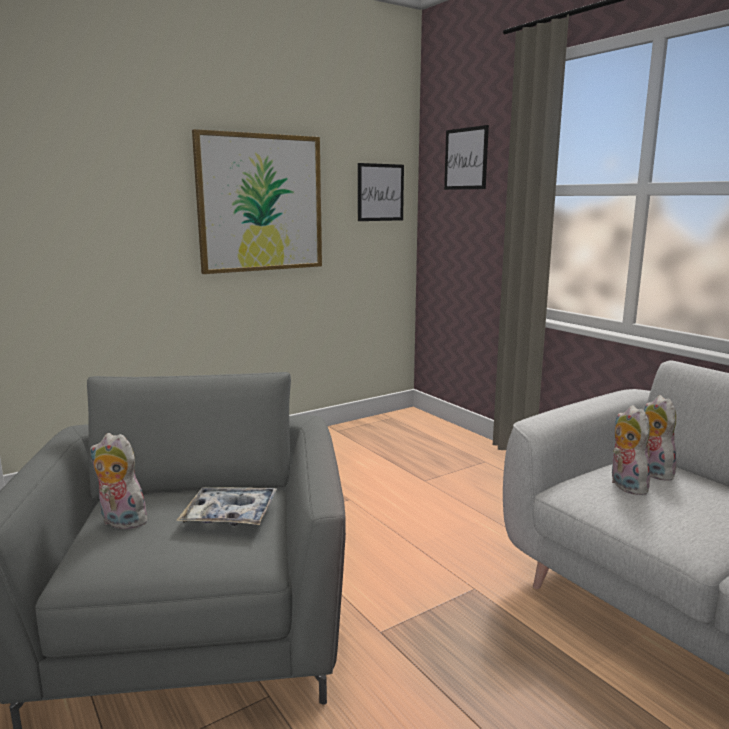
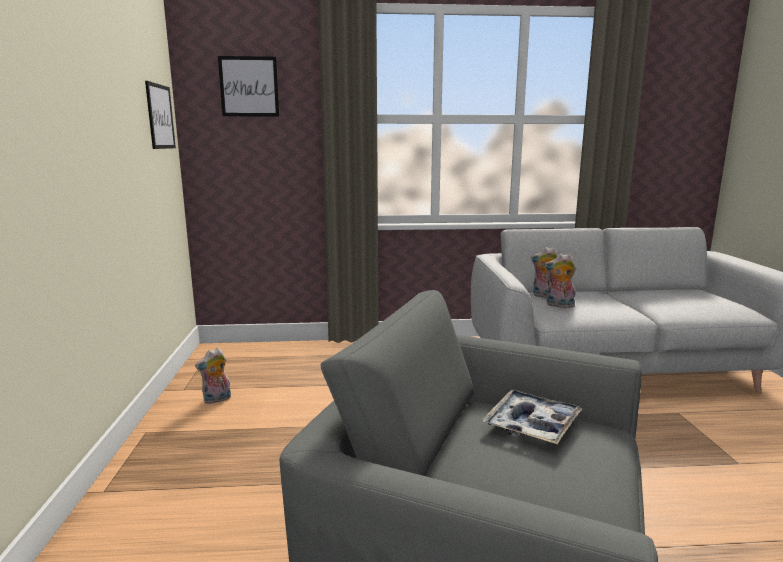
camera: 60 degrees left, 0 degrees up
(120, 522) = (510, 487): plush toy -> plush toy (217, 400)
(260, 203) = (91, 123): picture -> none

